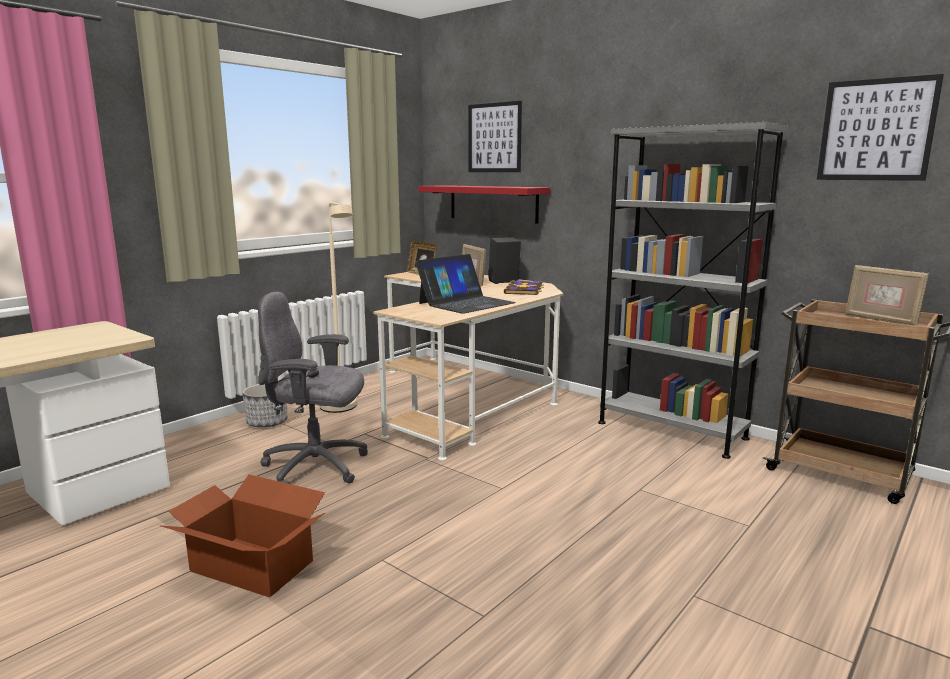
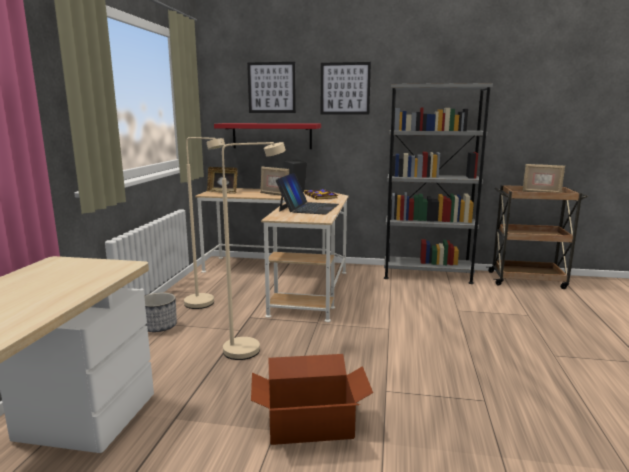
camera: 30 degrees left, 0 degrees up
(317, 467) = (251, 348): grey office chair -> beige floor lamp
(876, 130) = (530, 89): picture -> picture (345, 88)

